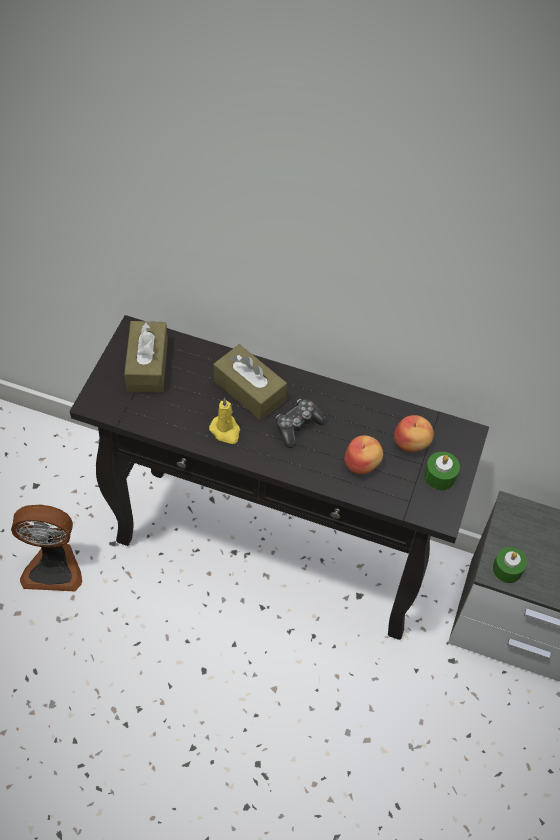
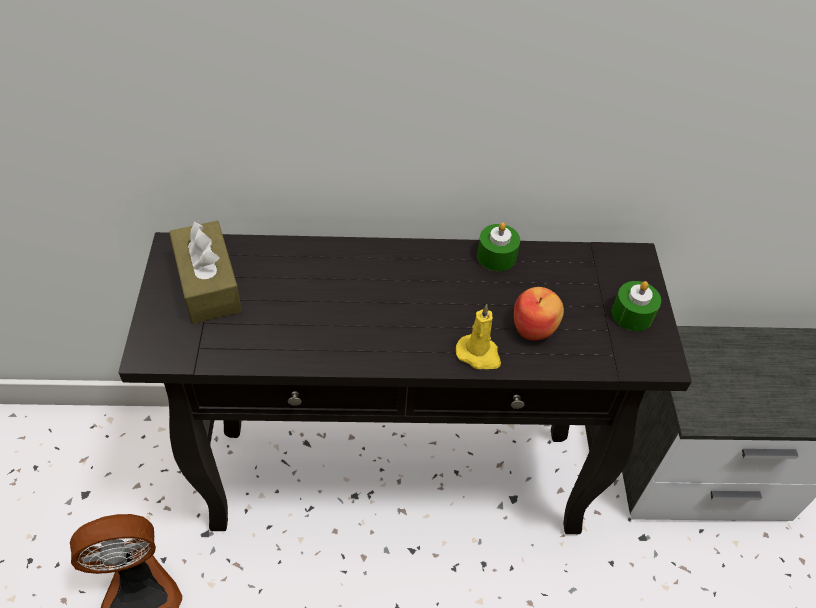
camera: 20 degrees left, 5 degrees down
(226, 431) = (345, 337): yellow candle -> yellow candle (479, 354)
(249, 390) = (354, 279): brown tissue box -> none
(298, 426) = (434, 304): game controller -> none
(411, 444) = (579, 286): apple -> none
(507, 569) = (709, 409): green candle -> green candle (496, 256)

